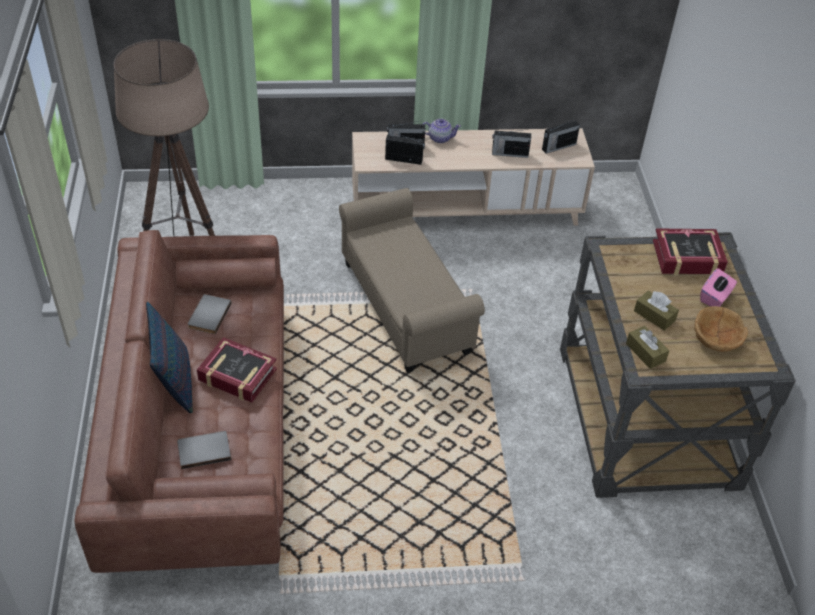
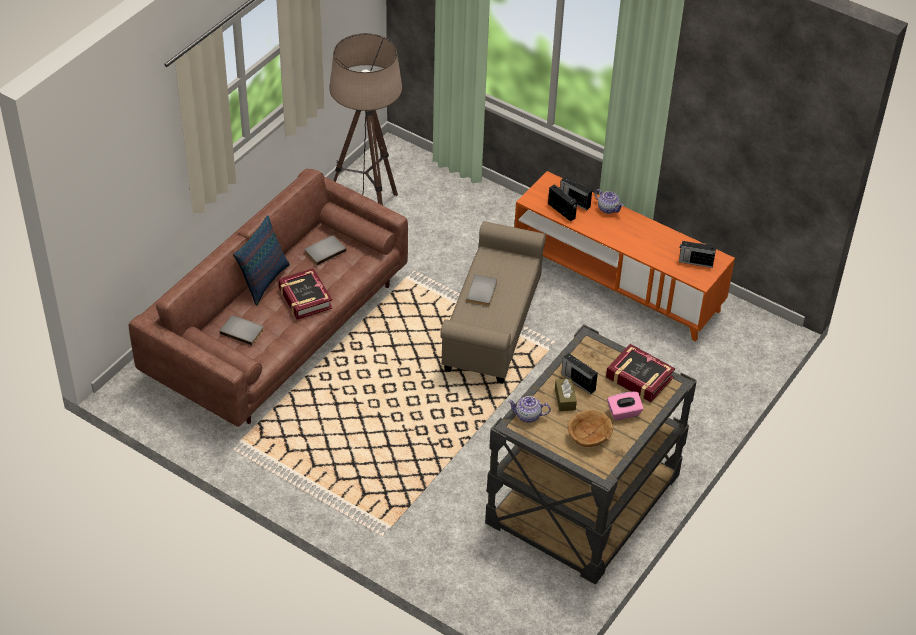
camera: 40 degrees right, 0 degrees up
(397, 272) = (483, 292): none -> grey book
(465, 210) = (617, 282): beige tv stand -> orange tv stand
(509, 153) = (648, 247): radio -> radio (577, 381)
(645, 352) = (528, 416): brown tissue box -> teapot

